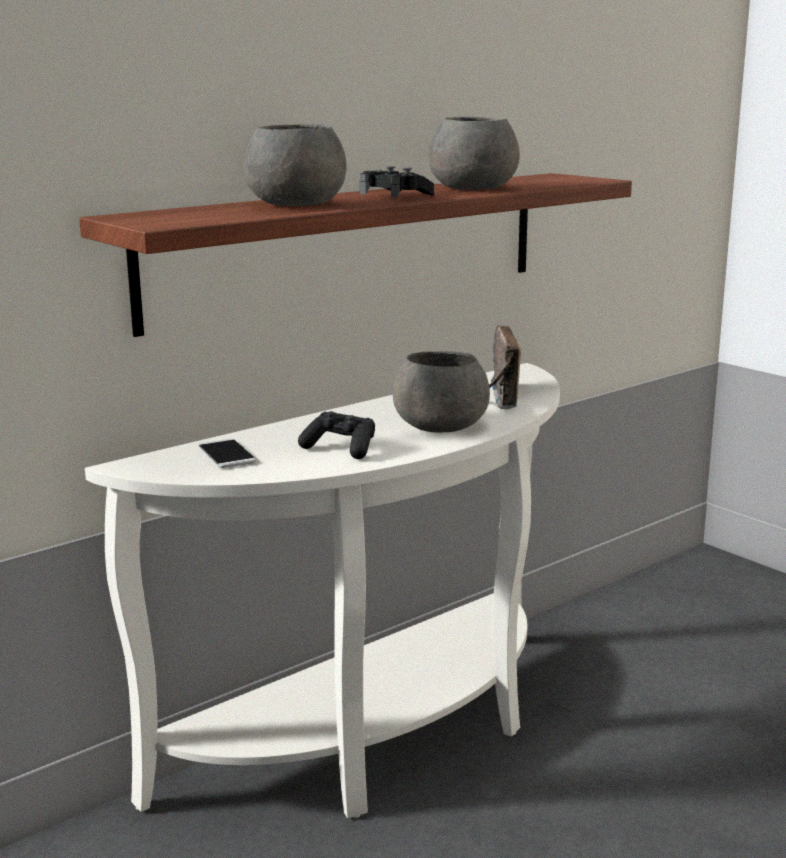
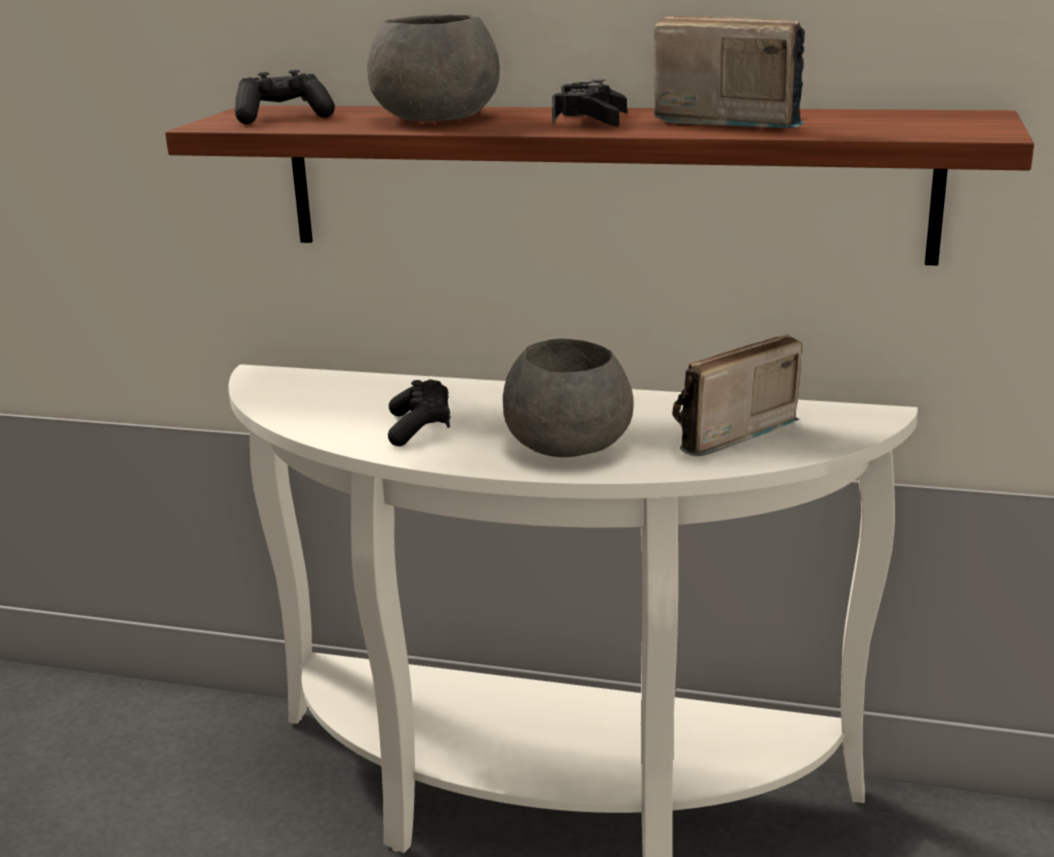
camera: 55 degrees right, 5 degrees up
(185, 216) = (283, 117): none -> black game controller
(226, 454) = (336, 394): phone -> none
(471, 188) = (731, 122): grey bowl -> radio

